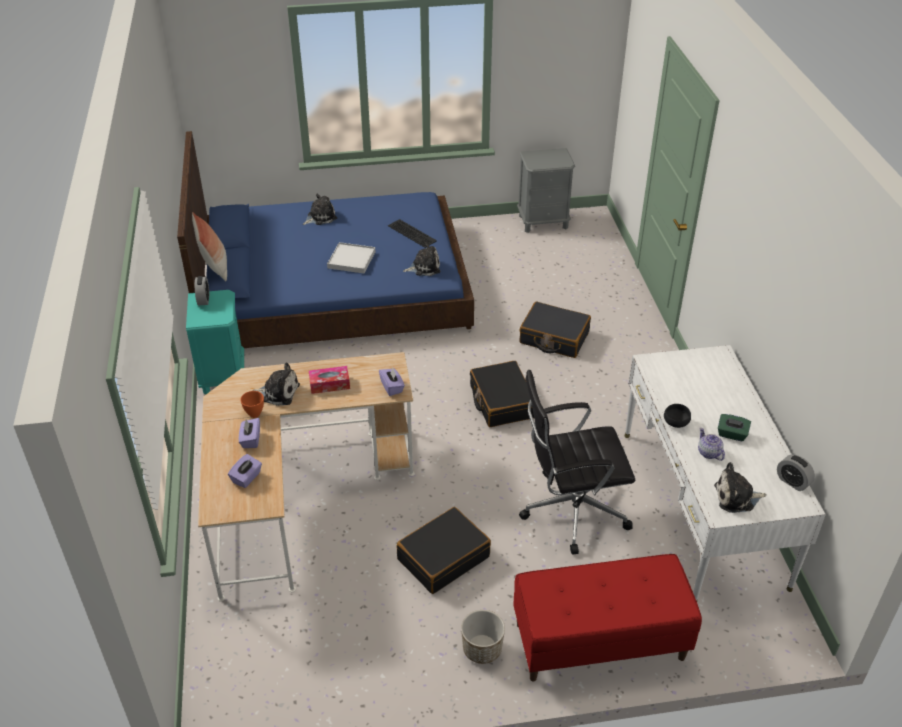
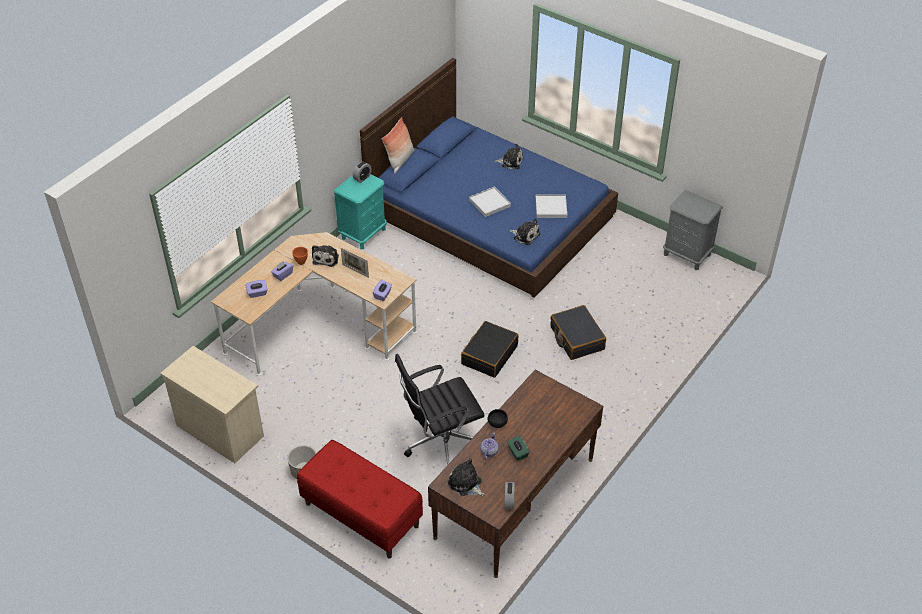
camera: 45 degrees right, 5 degrees up
(278, 392) = (326, 258): plush toy -> plush toy turned 45 degrees clockwise
(327, 686) = (219, 430): none -> beige dresser
(329, 384) = (355, 271): tissue box -> picture frame
(413, 233) = (551, 208): keyboard -> white tray
(443, 557) = (344, 414): black suitcase -> none
(571, 510) = (441, 442): black office chair -> black office chair turned 60 degrees counterclockwise
(702, 507) = (515, 498): white desk -> brown desk

